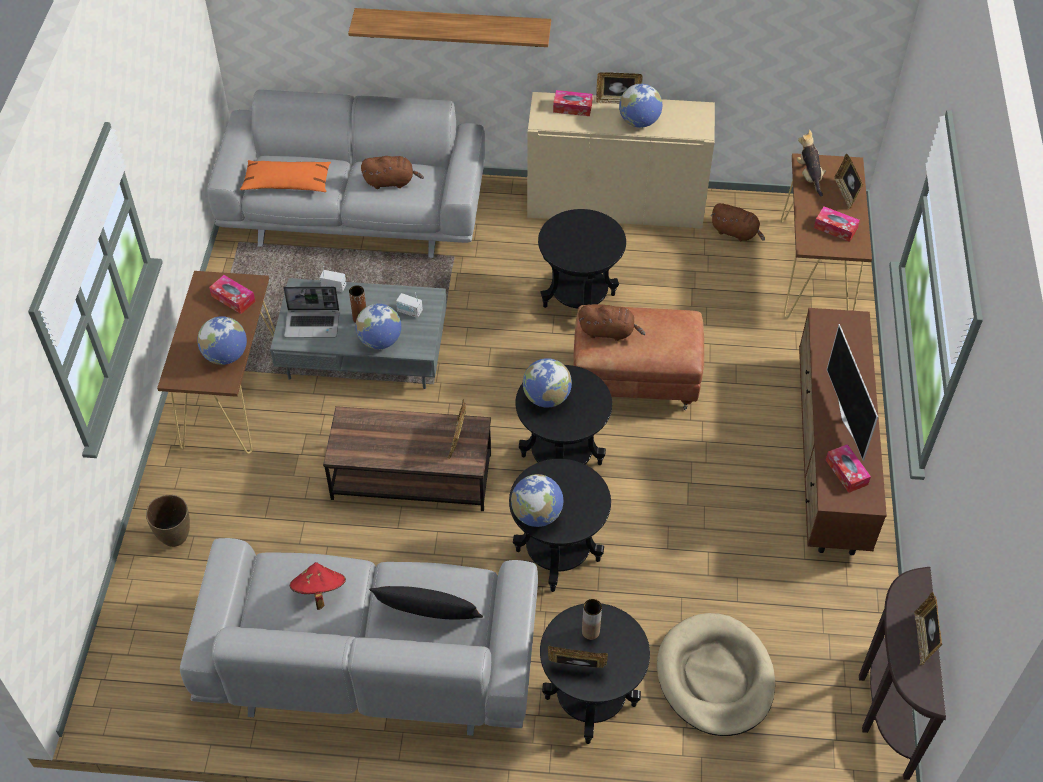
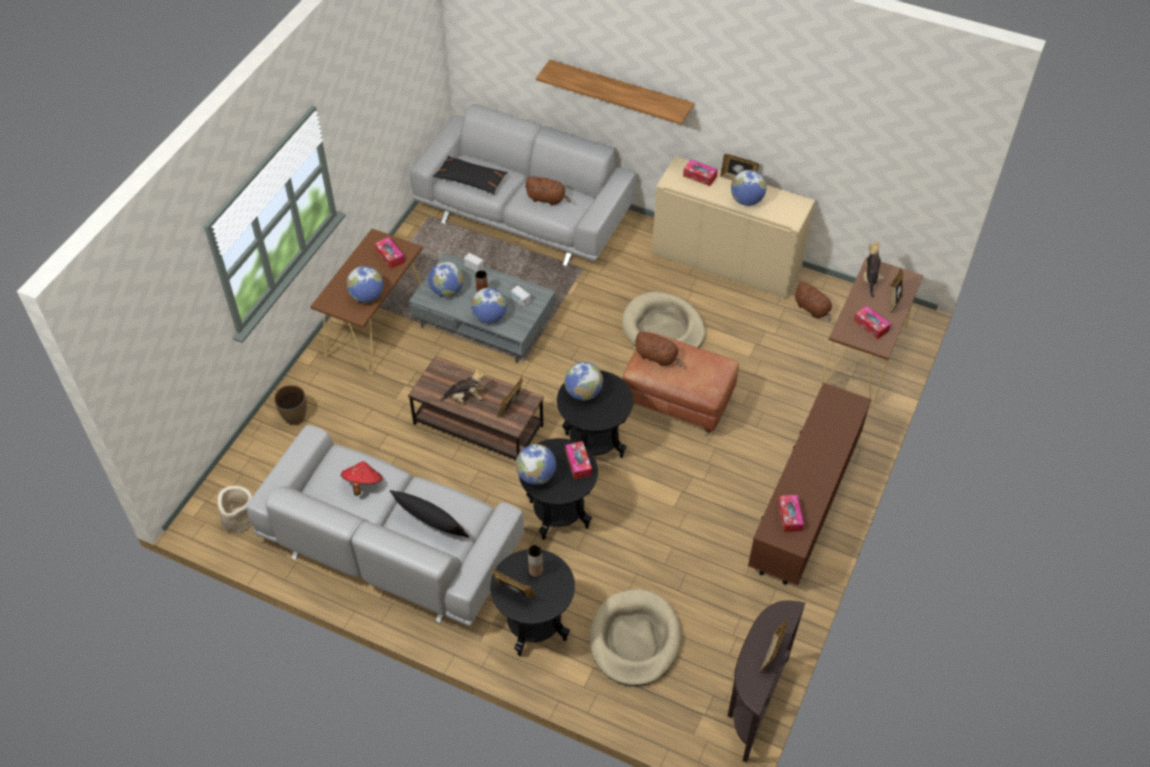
camera: 20 degrees right, 0 degrees up
(157, 690) = (239, 520): none -> beige planter
(287, 183) = (471, 180): orange pillow -> black pillow
(313, 324) = (447, 291): laptop -> globe
(397, 445) = (466, 397): none -> plush toy
(579, 300) = (663, 329): black side table -> beige dog bed
(580, 484) = (578, 463): none -> tissue box
(847, 419) = (811, 477): television -> none

